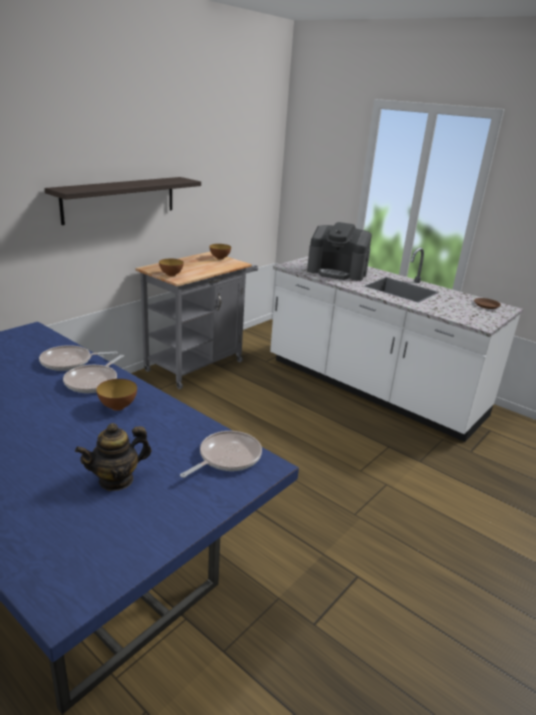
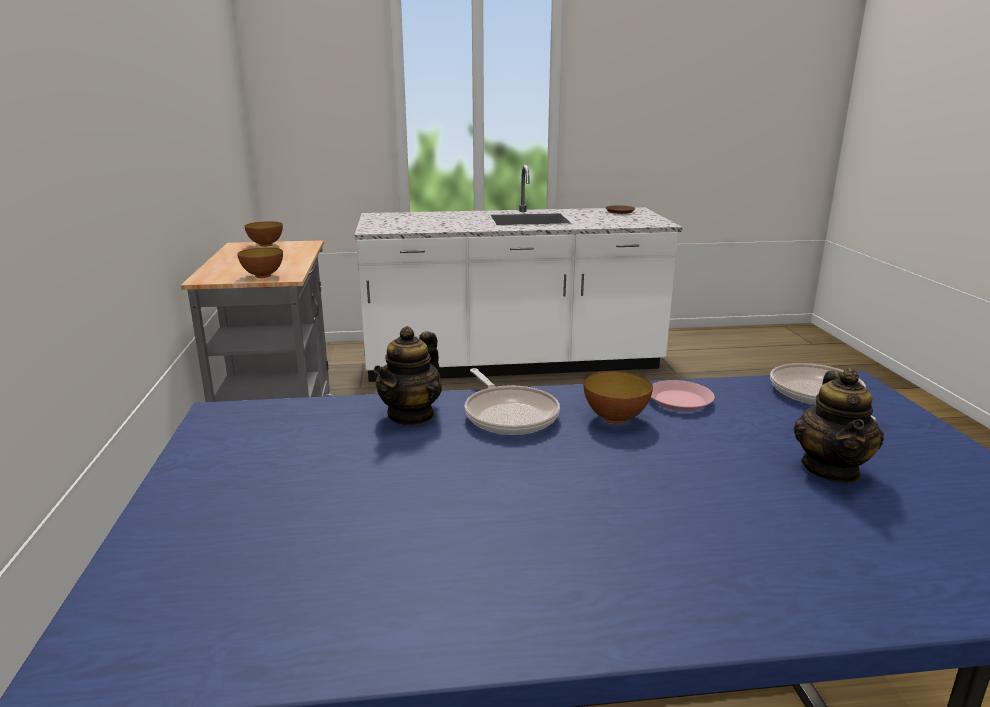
camera: 45 degrees left, 5 degrees down
(69, 362) = (411, 415): frying pan -> teapot
(120, 199) = (144, 154): shelf -> none
(162, 417) = (679, 401): none -> pink plate
(337, 272) = (435, 222): coffee machine -> none

